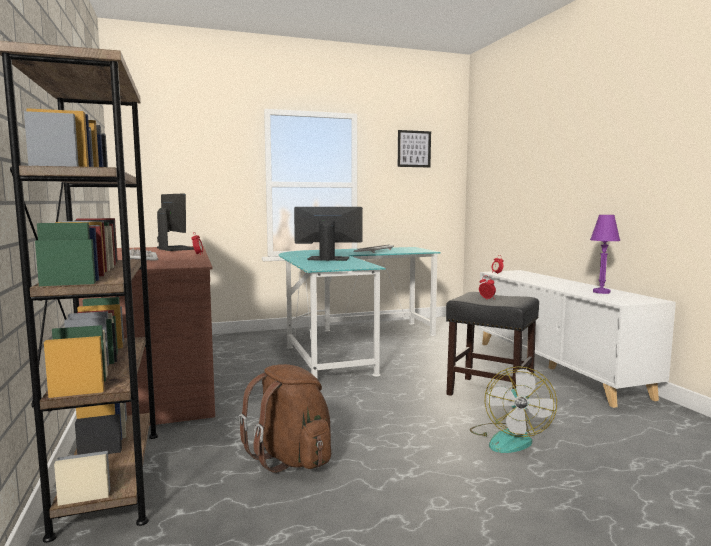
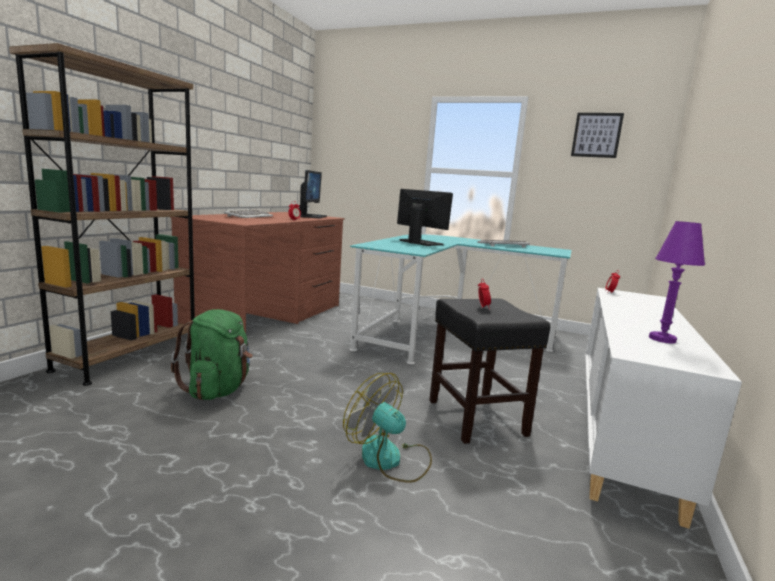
camera: 40 degrees right, 5 degrees up
(291, 458) = (218, 389): brown backpack -> green backpack
(509, 438) = (390, 459): fan -> fan turned 75 degrees clockwise

